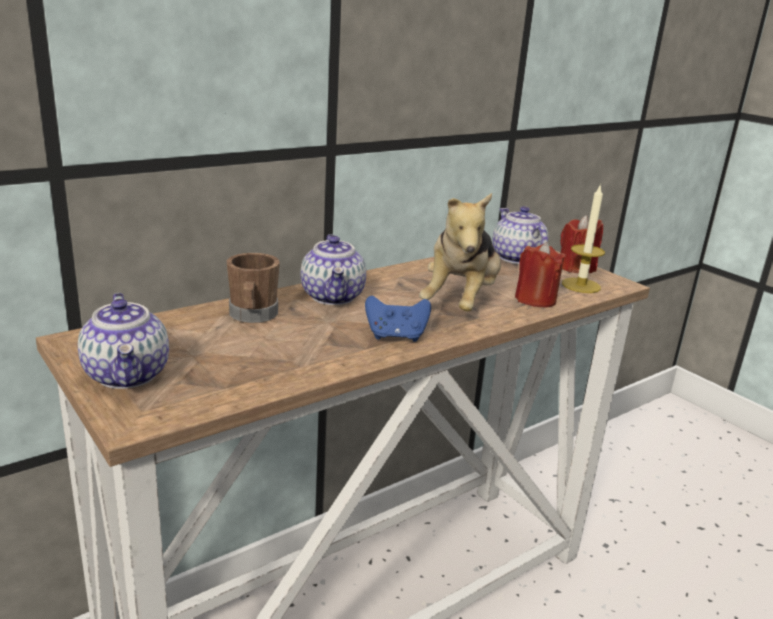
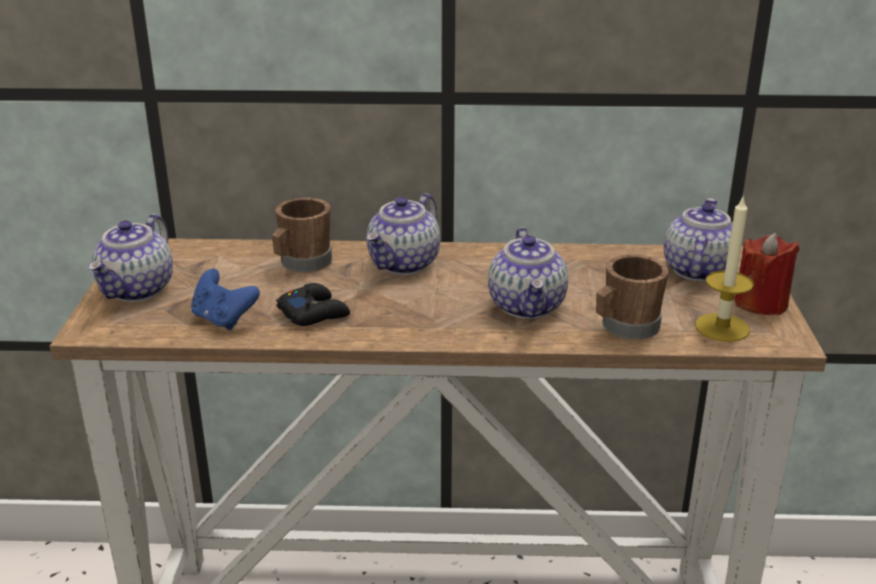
camera: 40 degrees right, 5 degrees up
(322, 348) = (314, 313): none -> black game controller
(396, 336) = (397, 323): blue game controller -> blue game controller (223, 319)
(461, 302) = (528, 306): plush toy -> teapot
(535, 299) = (625, 328): red candle -> brown mug

